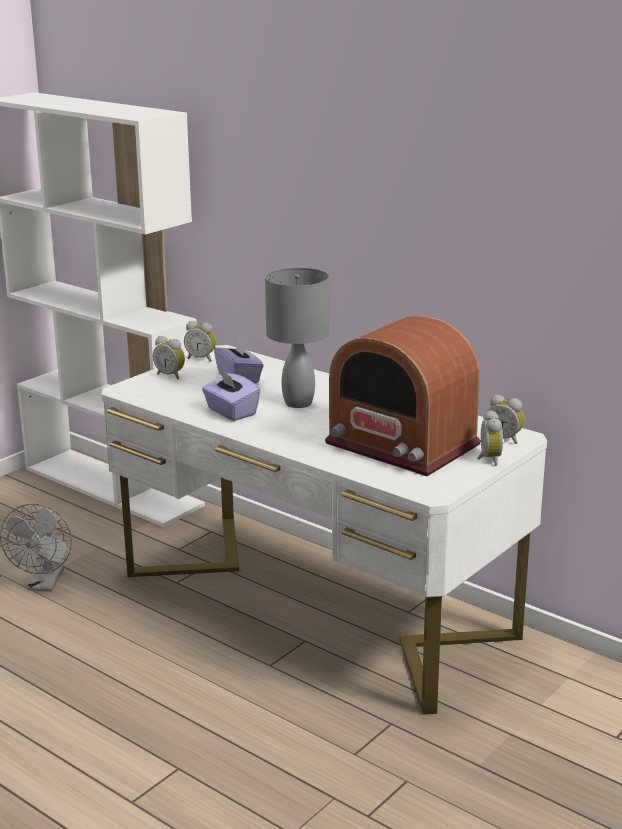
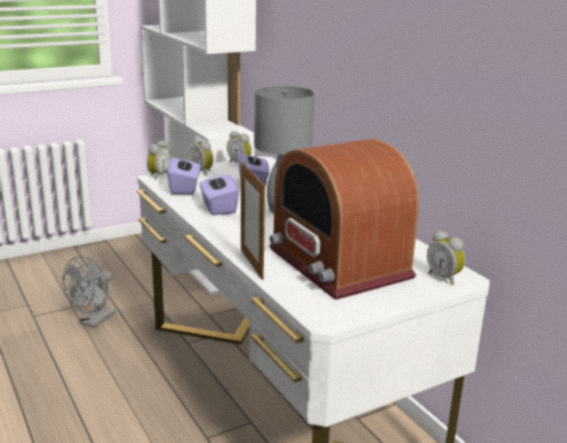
camera: 20 degrees right, 0 degrees up
(171, 397) = (184, 188): none -> purple tissue box
(322, 460) = (251, 264): none -> picture frame
(488, 459) = (411, 295): alarm clock -> alarm clock (157, 176)

